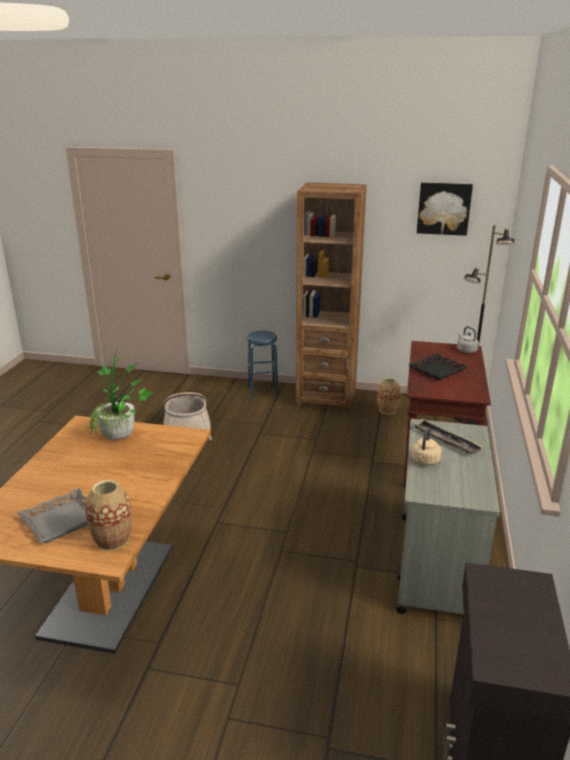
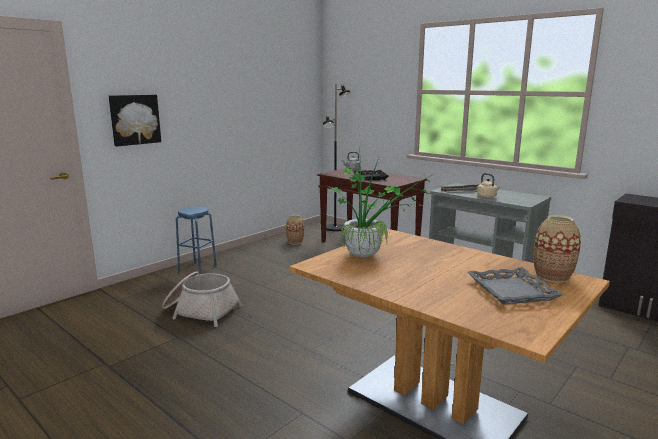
camera: 60 degrees left, 10 degrees down
(326, 399) = (248, 253): brown bookcase -> none
(443, 208) = (289, 79): picture -> picture (134, 119)

